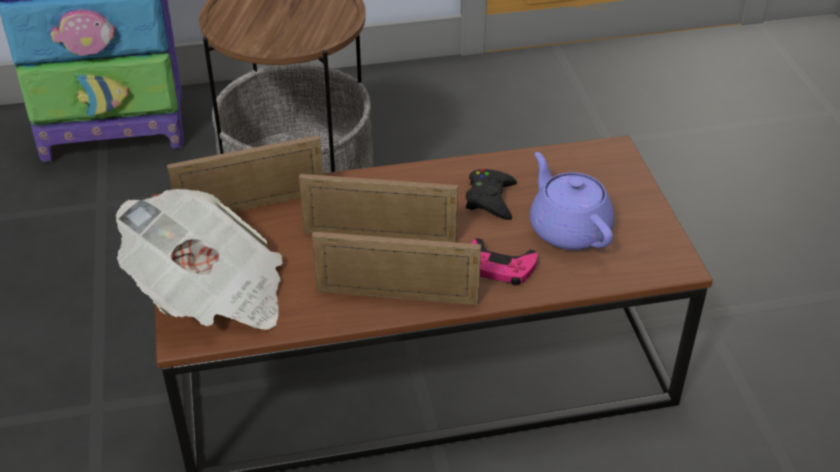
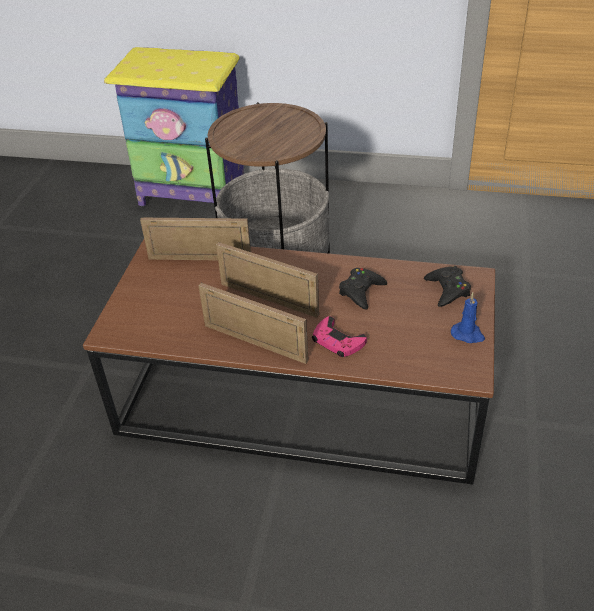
camera: 25 degrees right, 0 degrees up
(211, 293) = (140, 309): newspaper -> none
(568, 229) = (404, 326): purple teapot -> none
(591, 173) = (447, 290): none -> black game controller
(646, 220) = (468, 334): none -> blue candle

